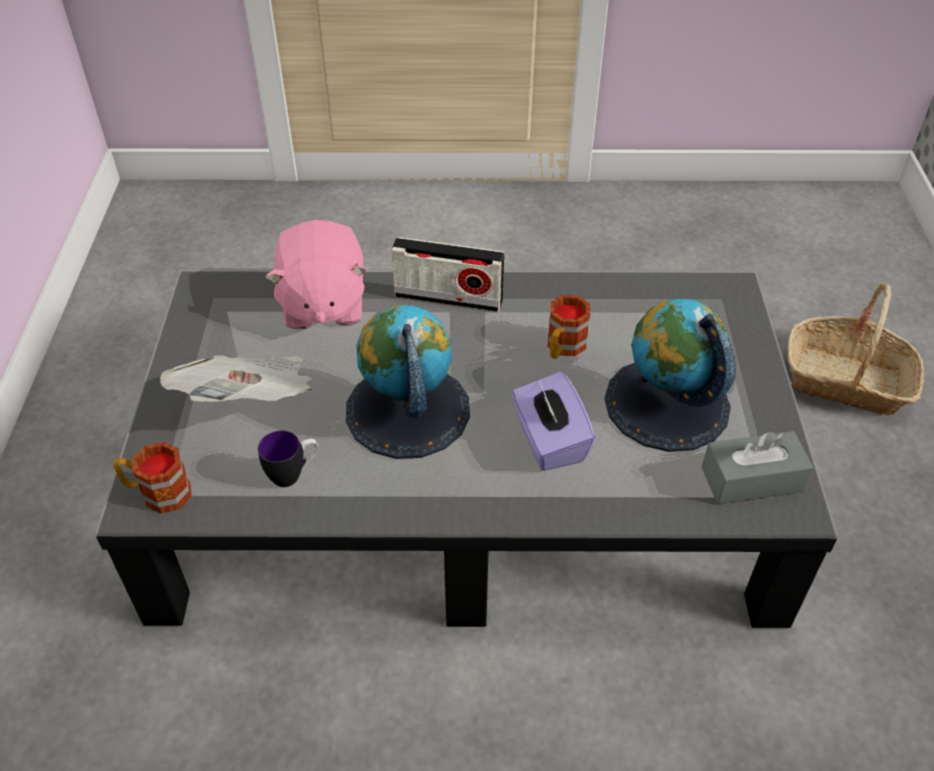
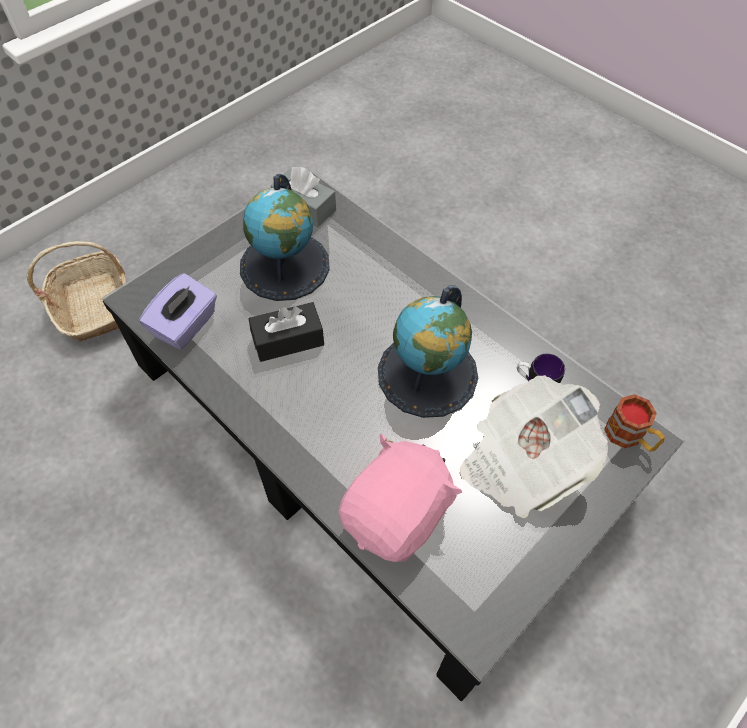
camera: 135 degrees left, 10 degrees up
(448, 298) = (305, 440): radio -> none
(549, 441) = (371, 294): purple tissue box -> purple tissue box (186, 325)
(563, 348) = (288, 340): mug -> black tissue box

